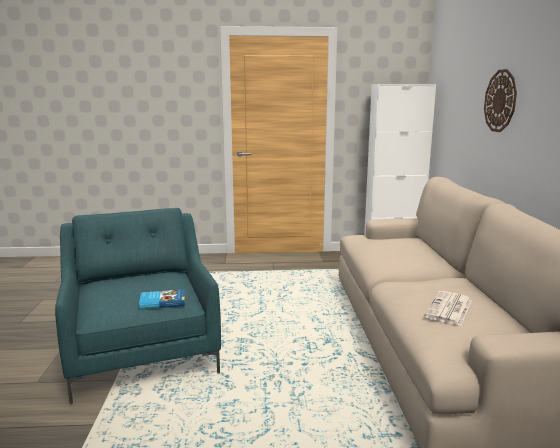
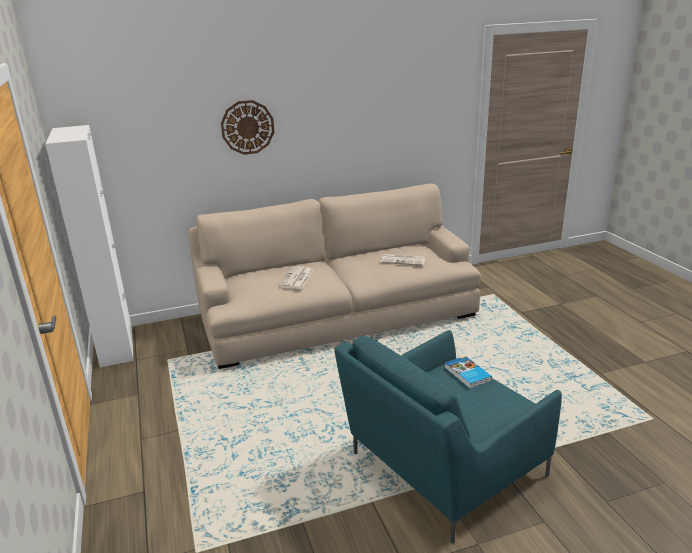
camera: 105 degrees left, 10 degrees up
(398, 254) = (296, 279): none -> newspaper

